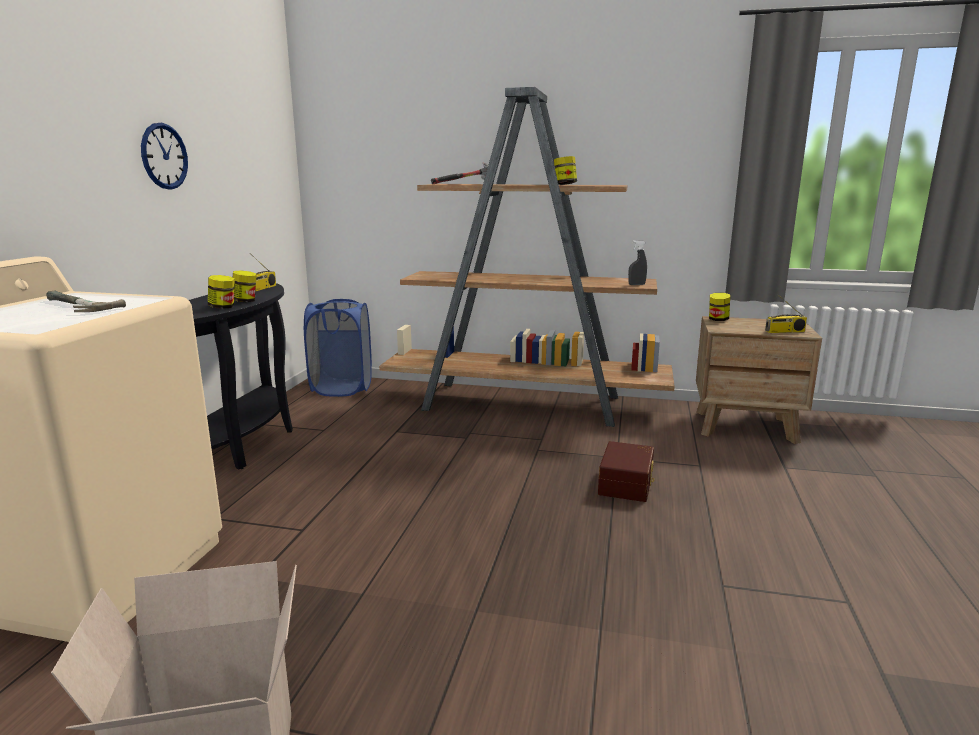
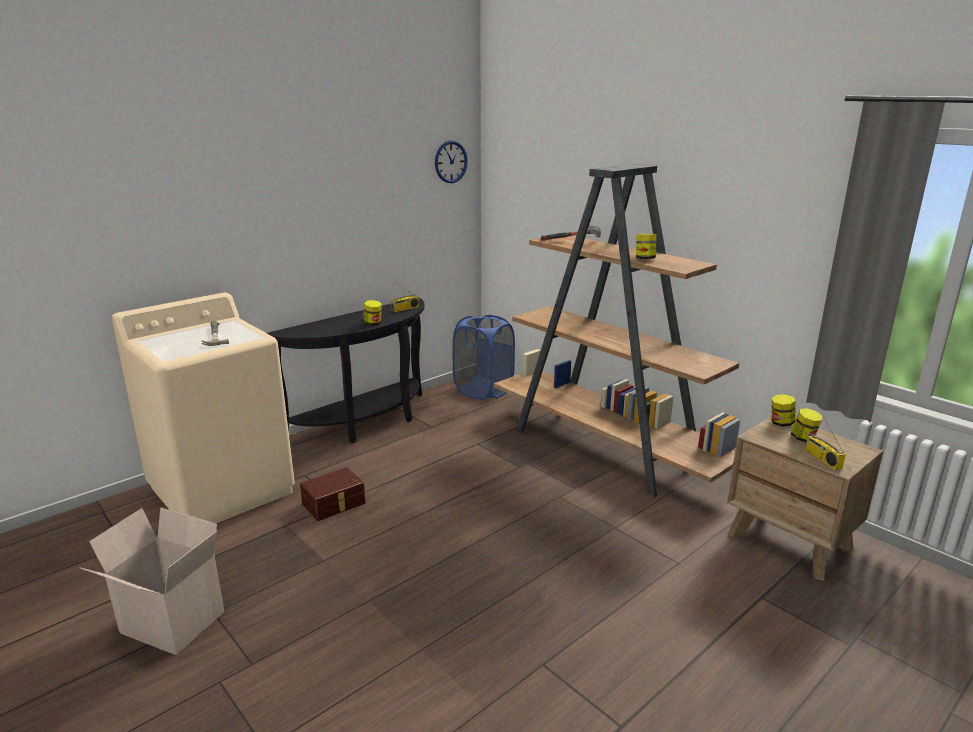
camera: 35 degrees right, 5 degrees up
(164, 156) = (337, 213): wall clock -> wall clock (450, 162)
(223, 307) = (351, 328): jar -> jar (803, 438)
(627, 483) = (589, 554): brown storage box -> brown storage box (334, 504)
(636, 285) = (697, 368): grey spray bottle -> none
(784, 331) = (822, 459): radio -> radio turned 45 degrees clockwise

